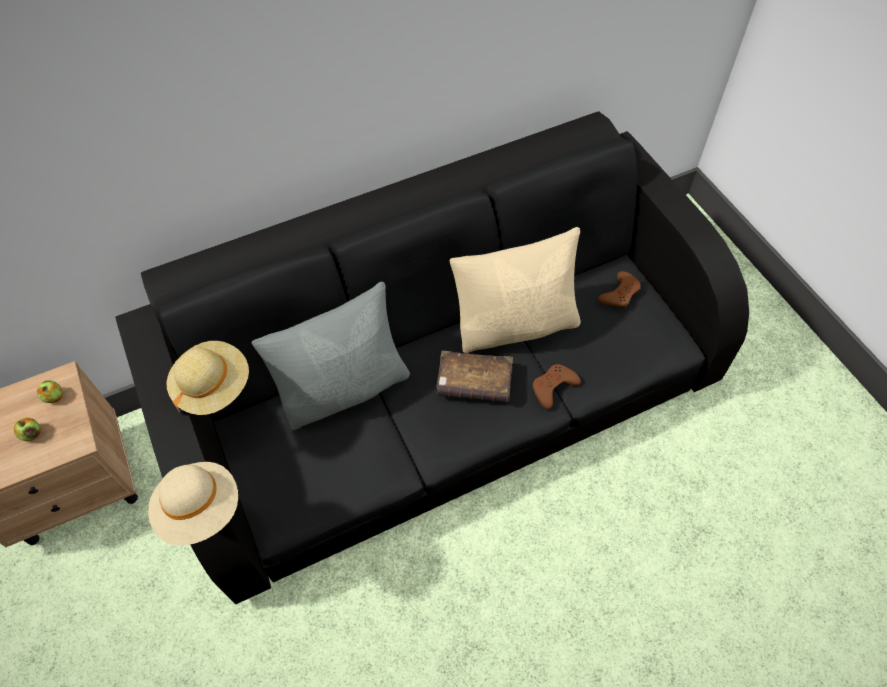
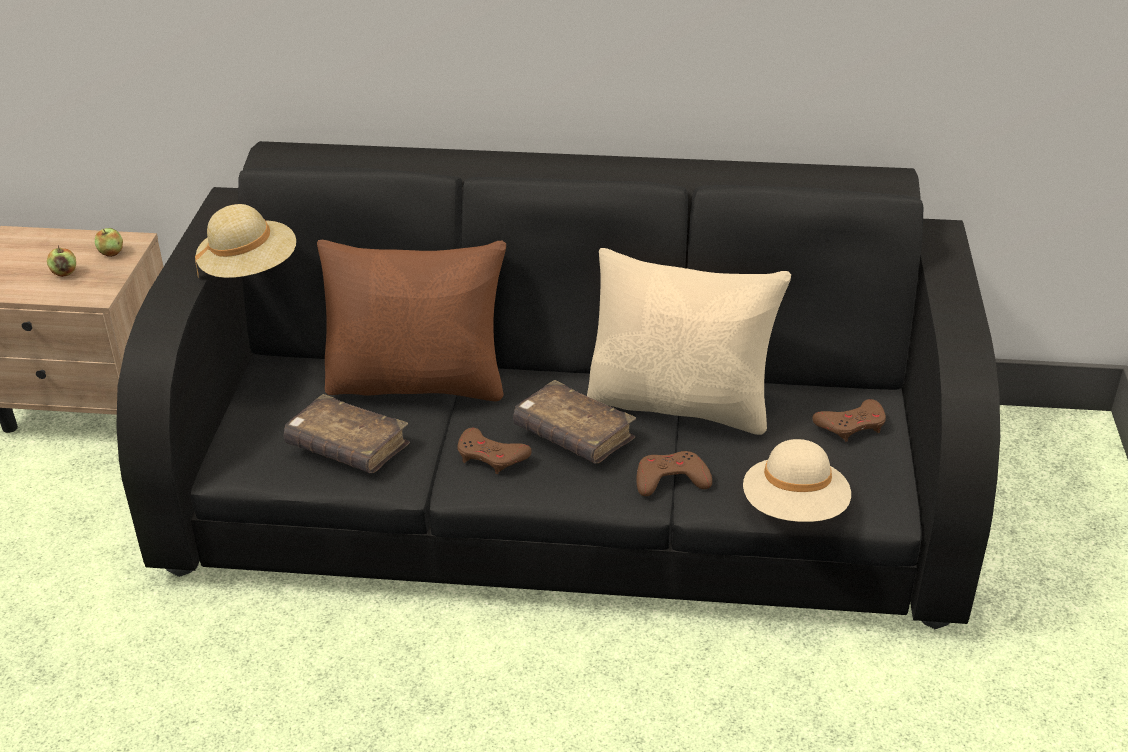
camera: 30 degrees right, 20 degrees down
(200, 510) = (142, 358): beige hat -> beige hat (794, 509)
(342, 466) = (347, 447): none -> brown book
(345, 388) = (418, 383): grey pillow -> brown pillow
(438, 426) = (491, 456): none -> brown game controller

